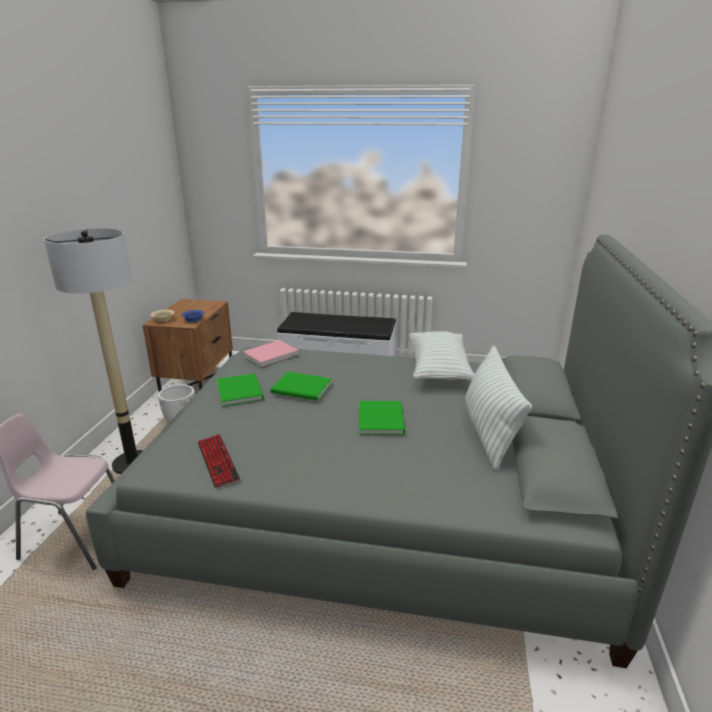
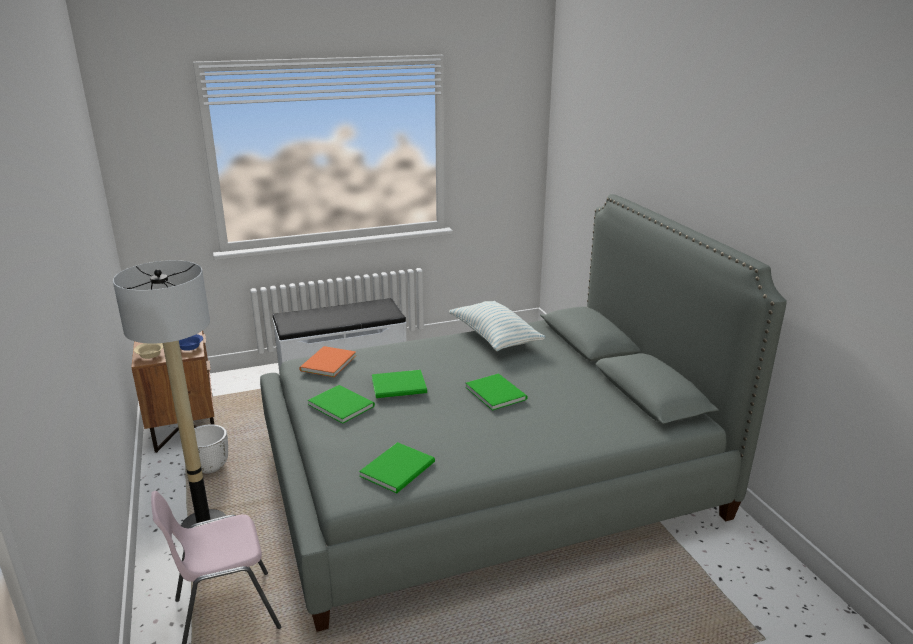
camera: 30 degrees left, 0 degrees up
(217, 461) = (400, 469): keyboard -> green book
(268, 354) = (326, 363): pink book -> orange book
(489, 432) = (584, 379): pillow -> none

